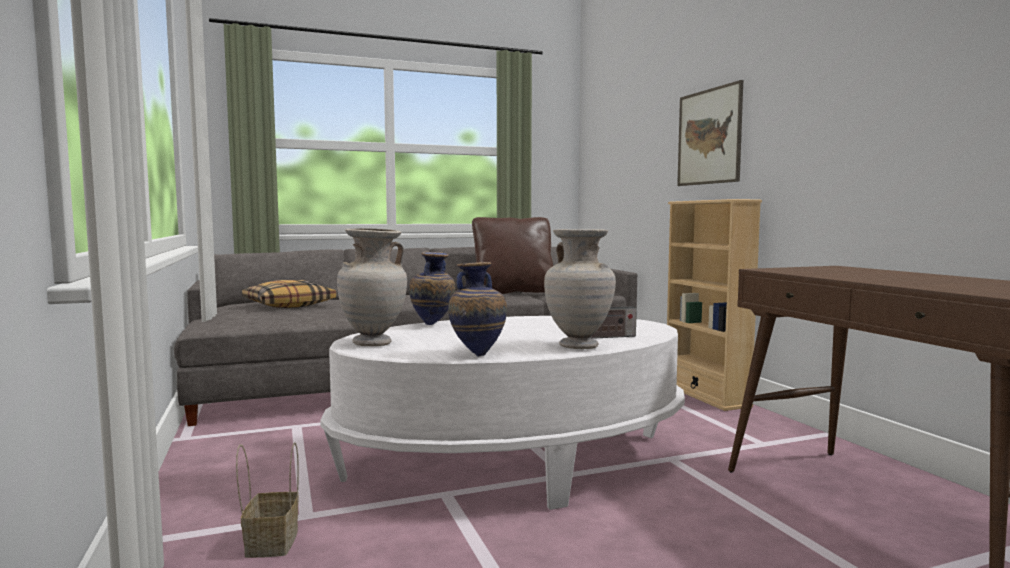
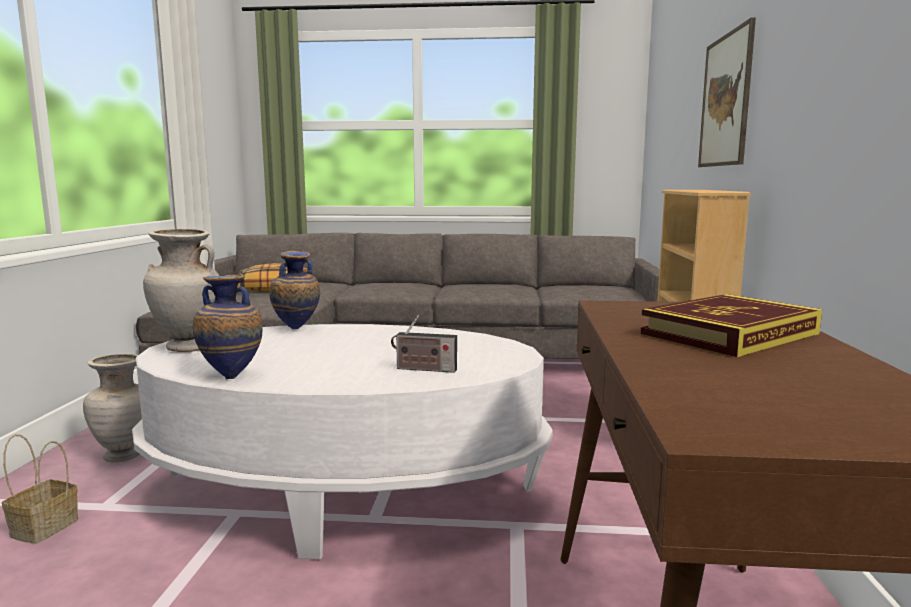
camera: 25 degrees right, 5 degrees up
(513, 292) = (519, 287): brown pillow -> none
(579, 346) = (355, 379): beige vase -> beige vase (124, 456)
(881, 274) = (729, 334): none -> book

